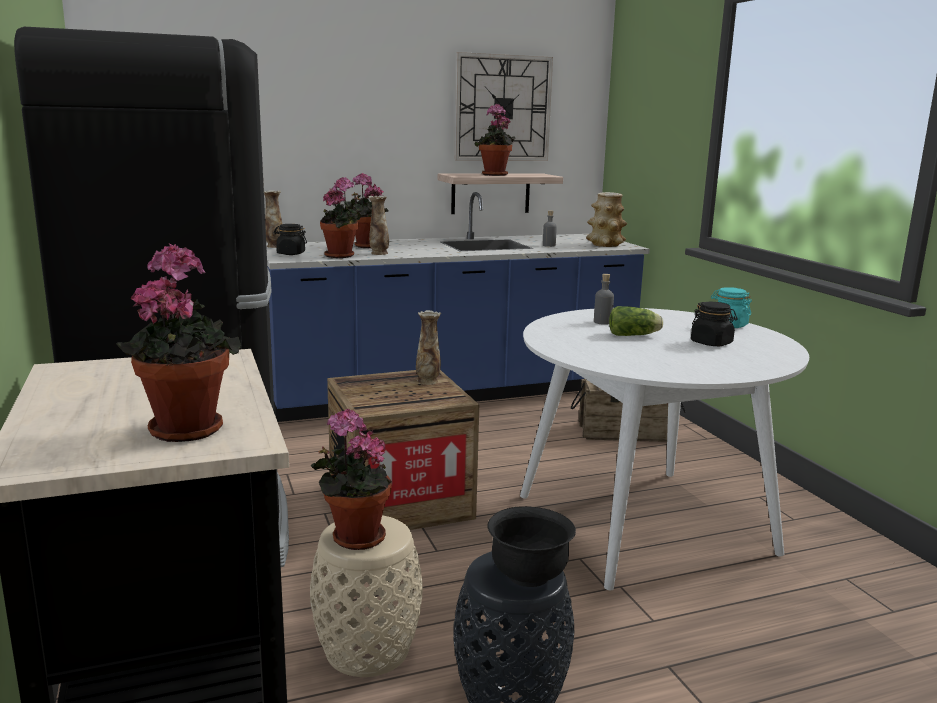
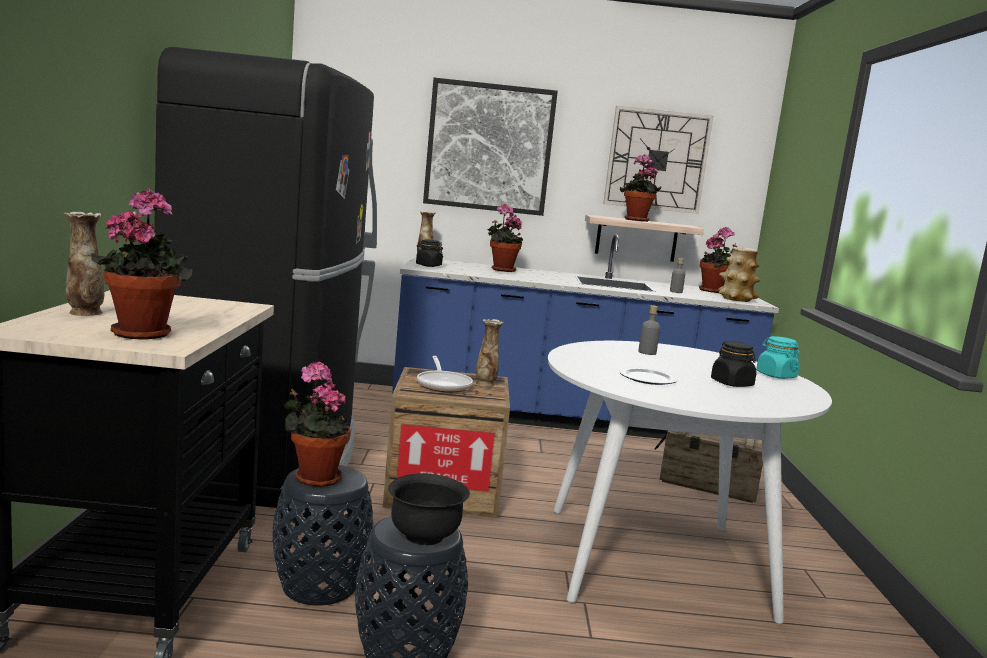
camera: 20 degrees right, 5 degrees down
(326, 109) = (489, 147): none -> picture
(342, 256) = (469, 272): potted plant -> potted plant (713, 291)
(367, 650) = (319, 586): beige stool -> black stool
(379, 253) = (503, 275): vase -> vase (84, 313)
(389, 391) = (443, 384): none -> frying pan
(635, 335) = (662, 366): lettuce -> none
(644, 354) = (646, 378): none -> plate

